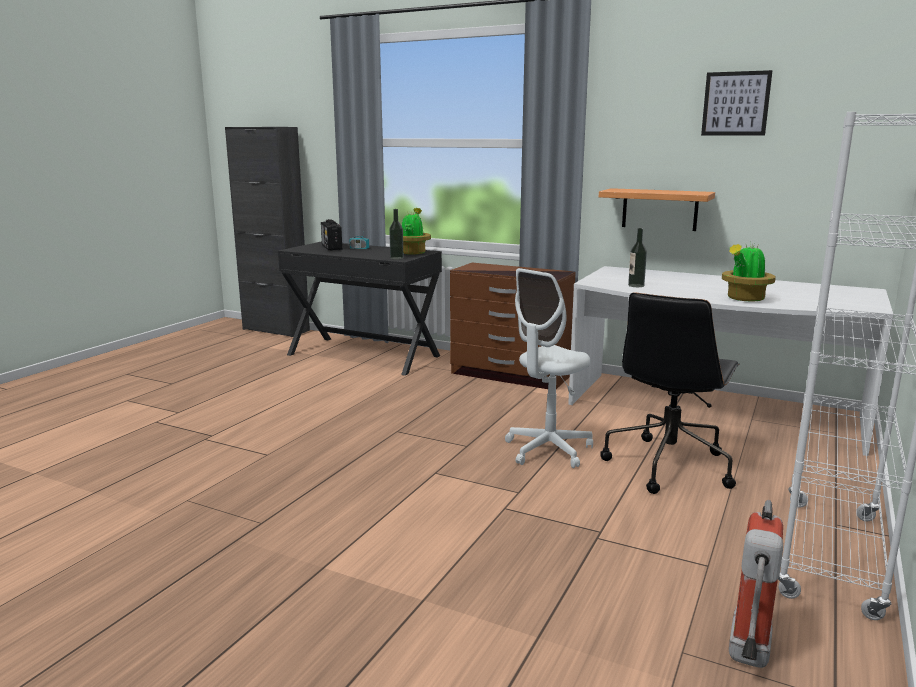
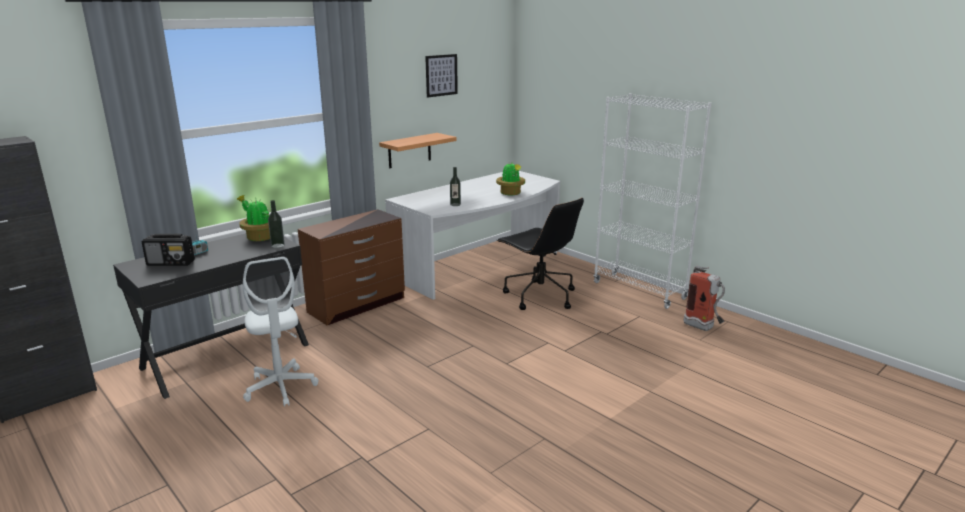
camera: 70 degrees left, 5 degrees up
(548, 450) = (498, 322): white office chair -> white office chair (280, 387)

